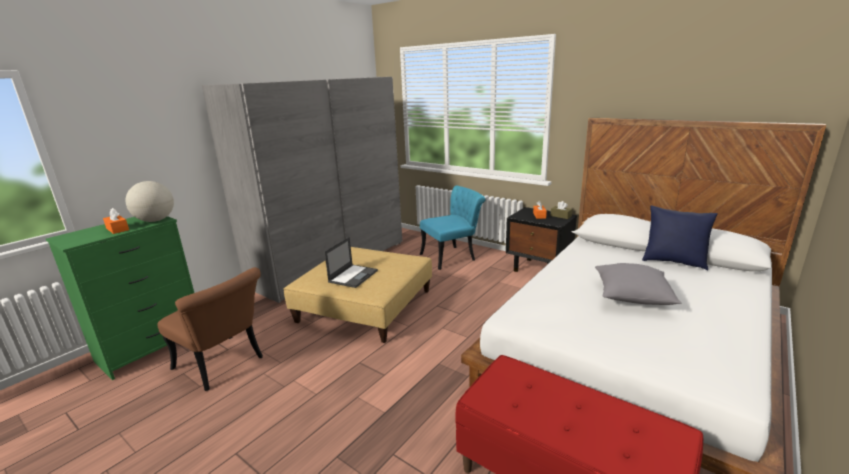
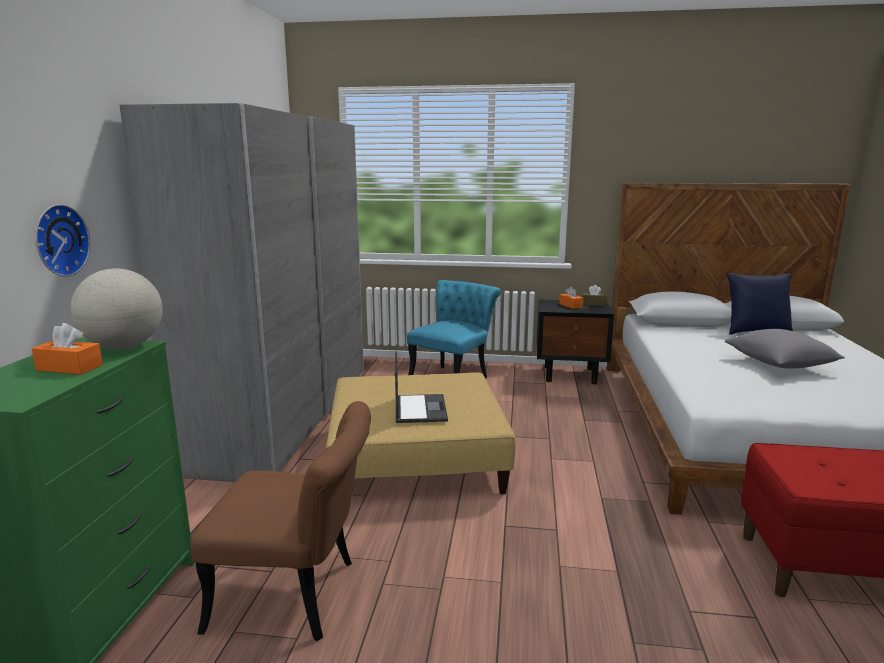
camera: 30 degrees left, 5 degrees down
(158, 161) = (58, 240): none -> wall clock

